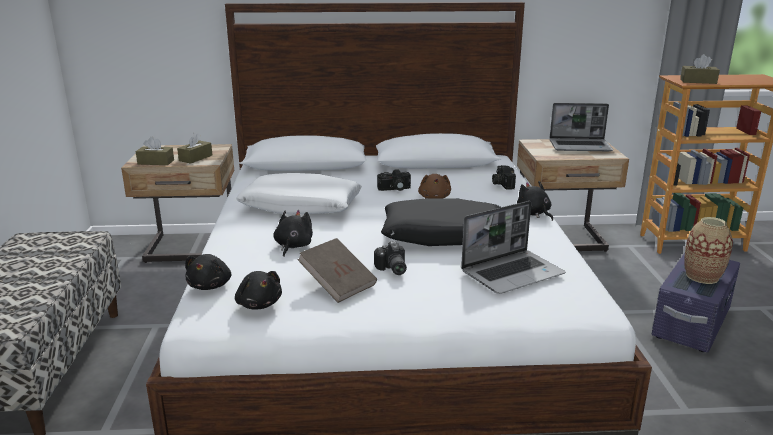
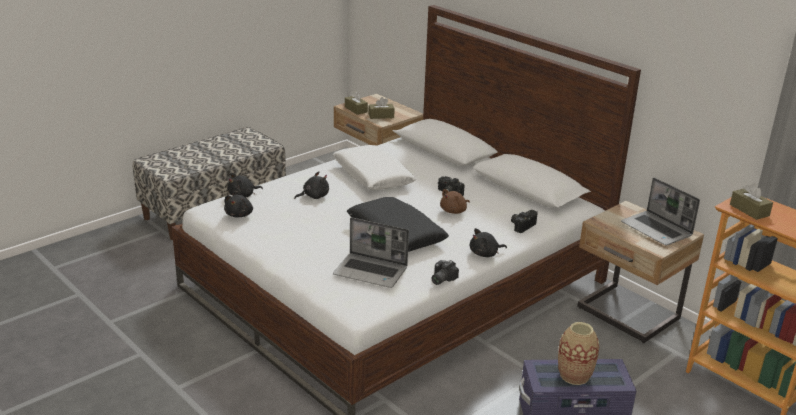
camera: 50 degrees right, 5 degrees up
(338, 284) = (286, 226): brown book -> none
(391, 269) = (325, 234): camera -> camera (441, 279)
(534, 213) = (485, 254): black plush toy -> black plush toy turned 135 degrees counterclockwise

